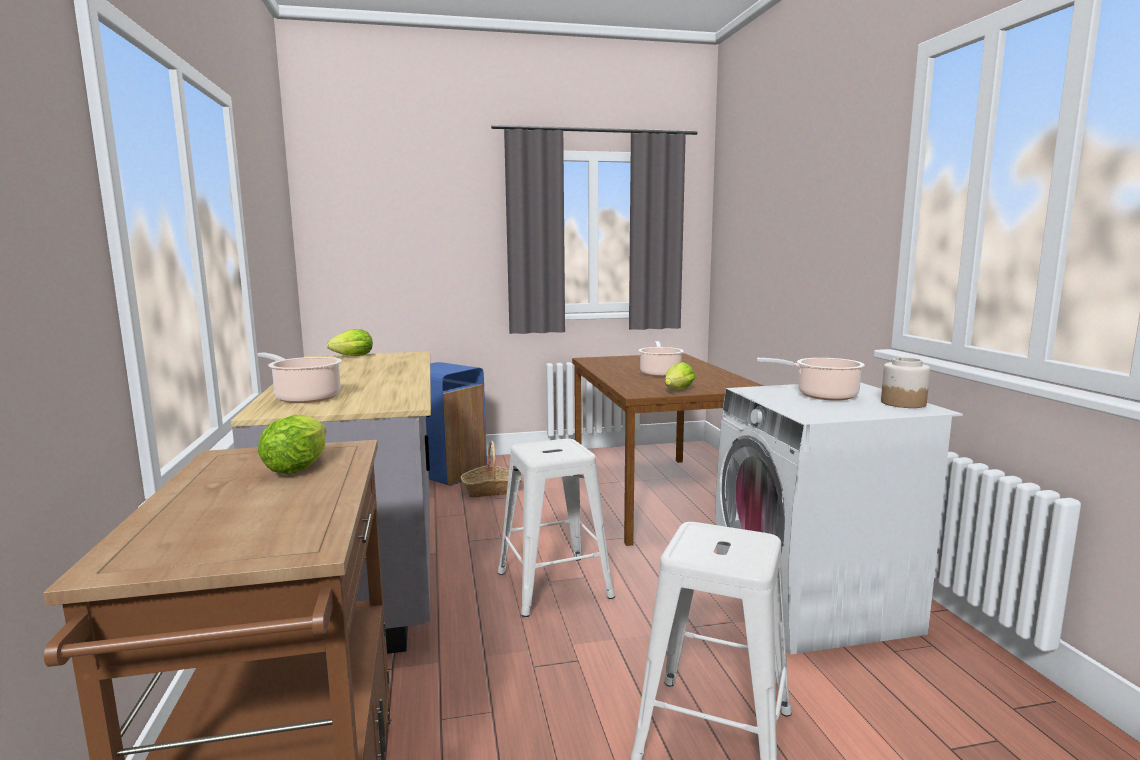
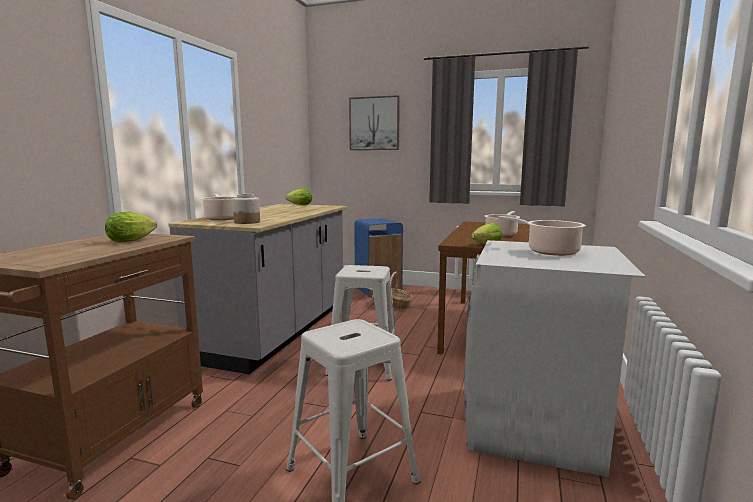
camera: 30 degrees right, 0 degrees up
(412, 218) = (374, 123): none -> picture
(902, 403) = (607, 263): jar -> jar (247, 222)

